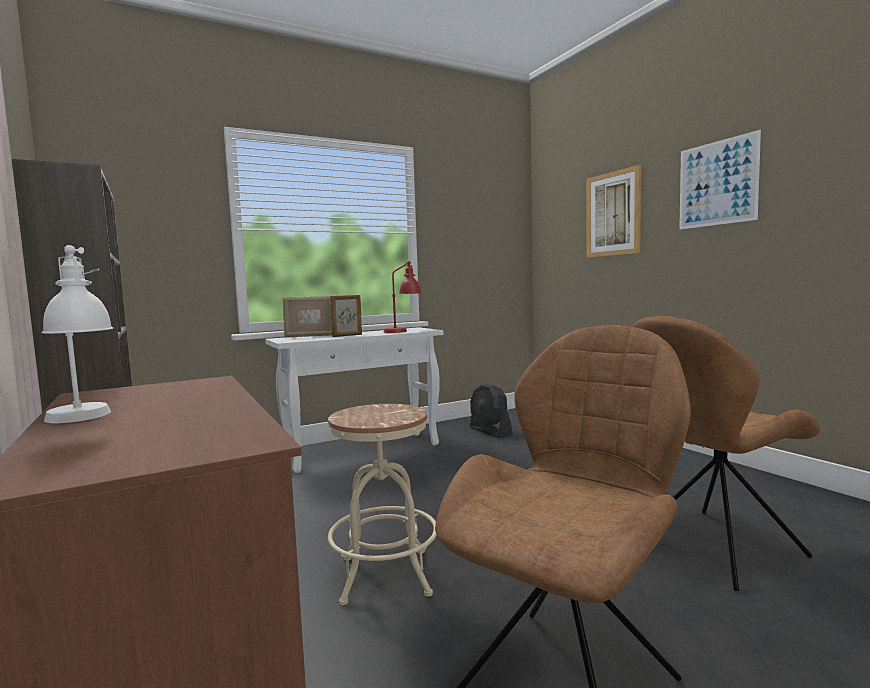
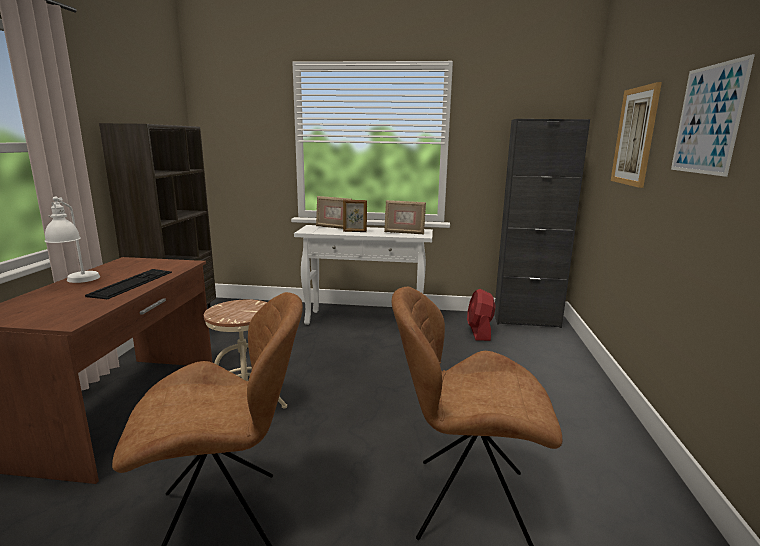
camera: 35 degrees right, 10 degrees up
(201, 403) = (132, 283): none -> keyboard
(403, 330) = (404, 233): red table lamp -> picture frame
(490, 431) = (479, 332): black fan -> red fan
(512, 414) = (526, 320): none -> black cabinet

